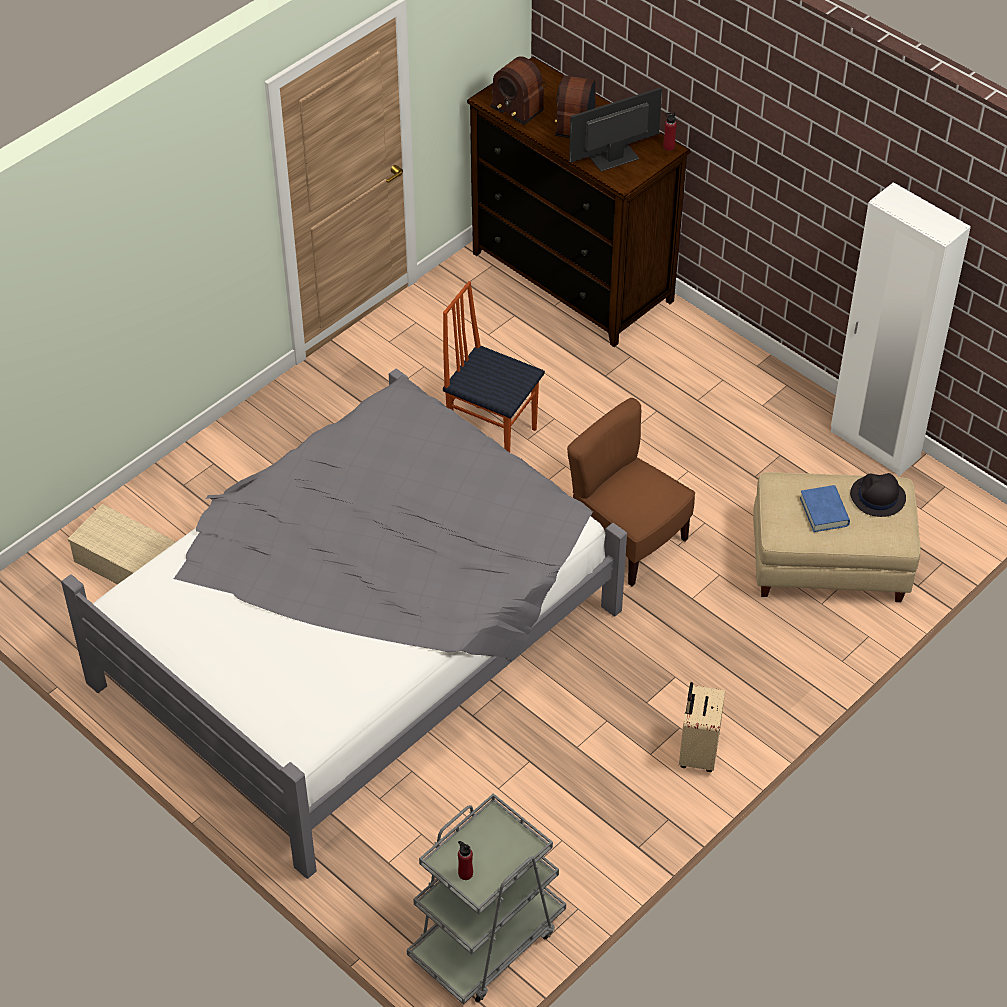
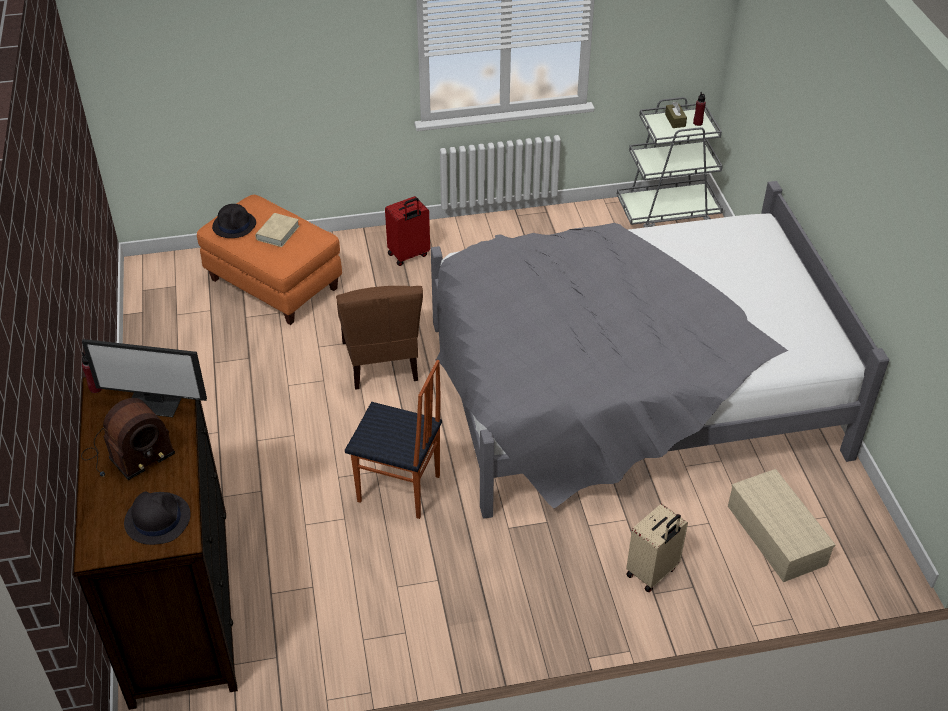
camera: 145 degrees left, 5 degrees down
(492, 434) = (399, 490): chair -> chair turned 45 degrees counterclockwise
(498, 861) = (675, 120): none -> brown tissue box
(518, 100) = (157, 519): radio -> black hat
(697, 753) = (468, 234): beige suitcase -> beige suitcase (652, 572)
(733, 683) = (409, 255): none -> red suitcase
(824, 512) = (278, 233): blue book -> beige book
(829, 564) = (273, 285): beige ottoman -> orange ottoman
(874, 445) = (146, 336): white wardrobe -> none

